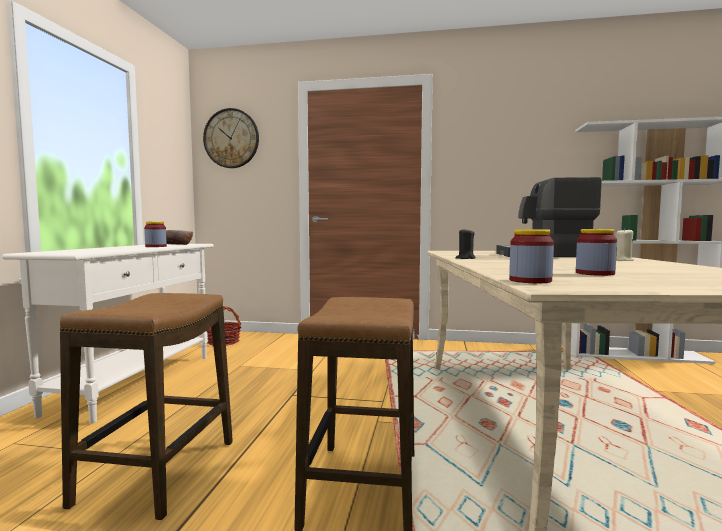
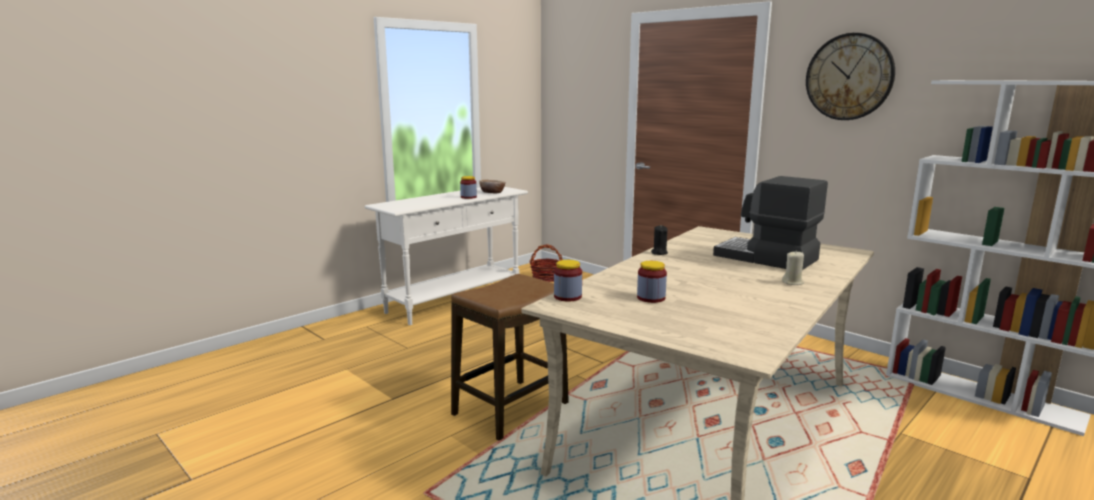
camera: 35 degrees right, 10 degrees up
(159, 472) = (418, 364): stool -> none
(231, 138) = (572, 73): wall clock -> wall clock (849, 77)

